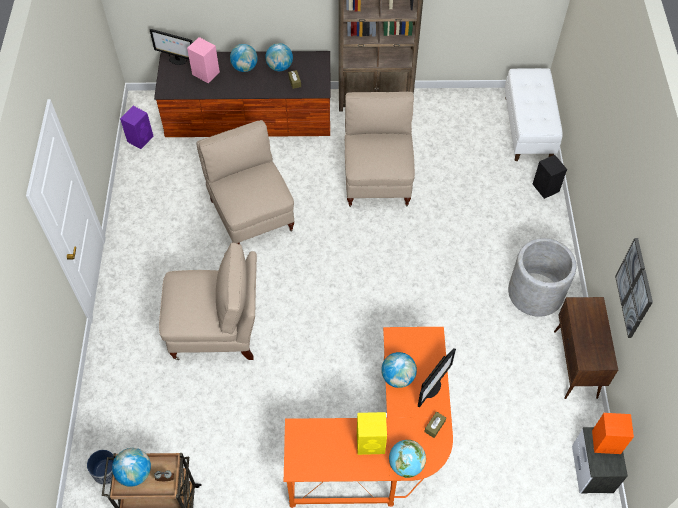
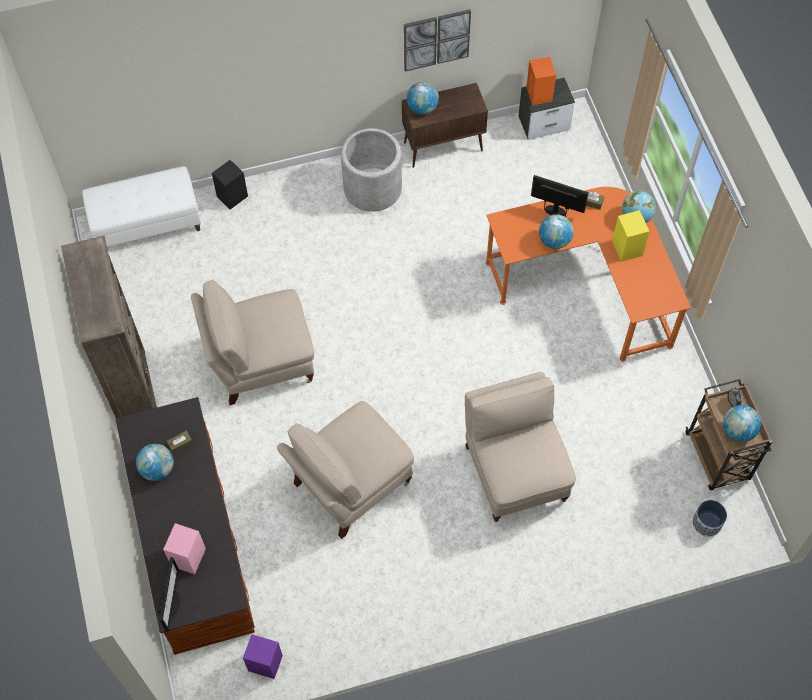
camera: 105 degrees left, 5 degrees up
(245, 67) = (168, 511): globe -> globe (422, 108)

